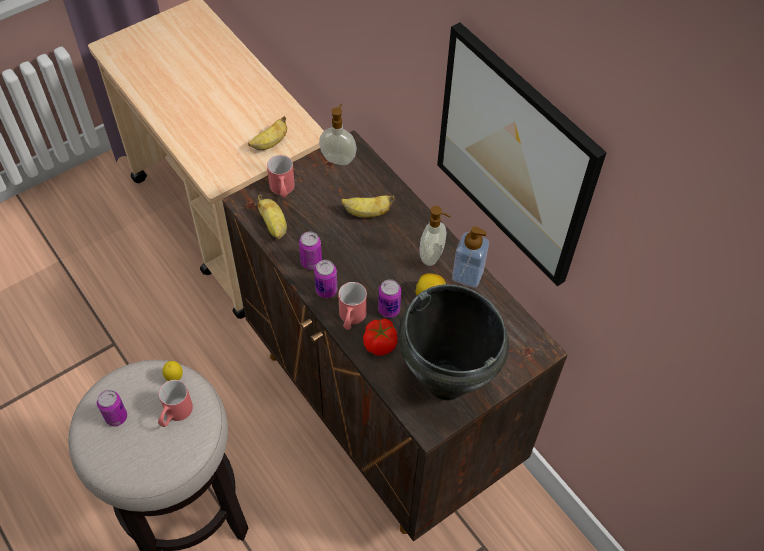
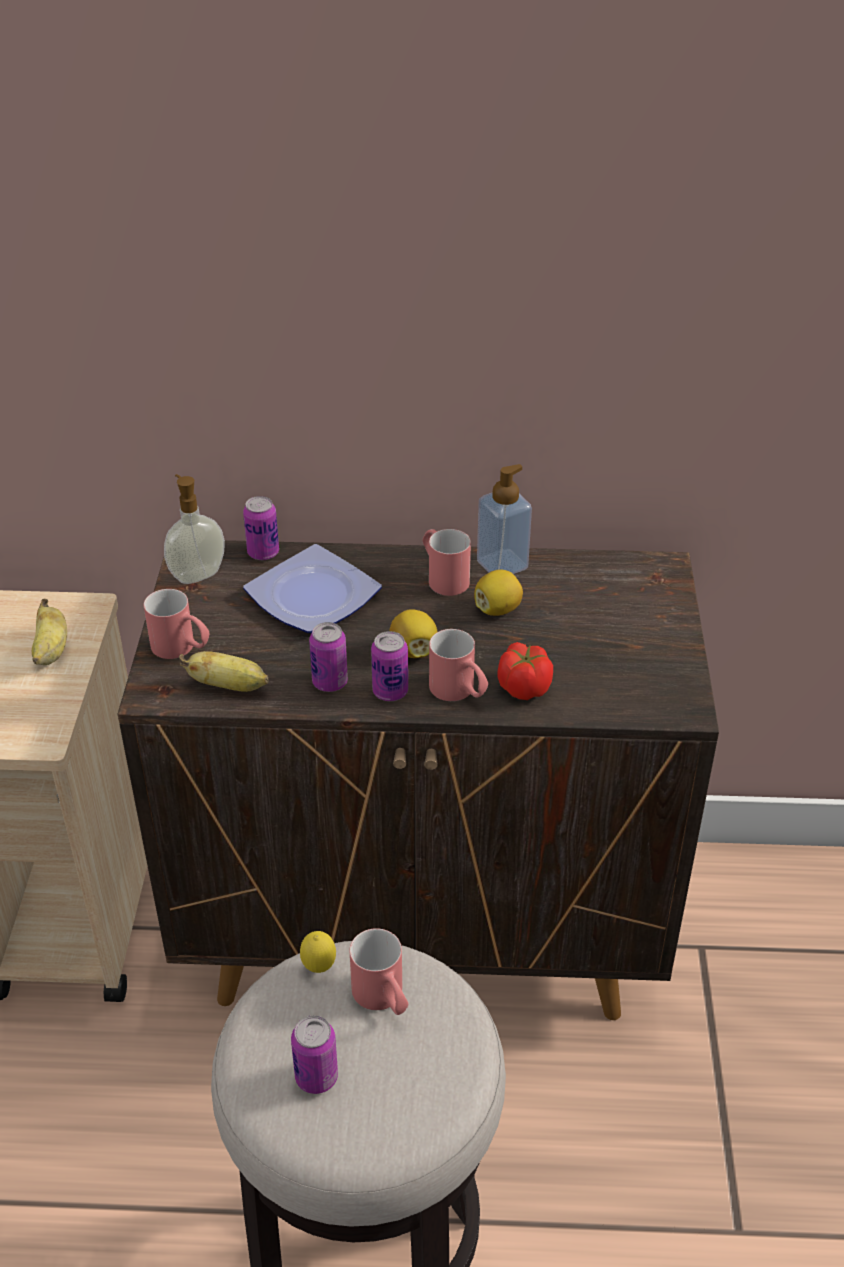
camera: 50 degrees left, 15 degrees down
(365, 280) = (414, 650): none -> lemon
(367, 213) = (313, 595): banana -> plate
(389, 309) = (481, 653): can -> can (263, 553)
(432, 256) = (443, 577): soap dispenser -> red mug
(446, 381) = (635, 661): black cooking pot -> none
(514, 157) = (514, 326): picture -> none

